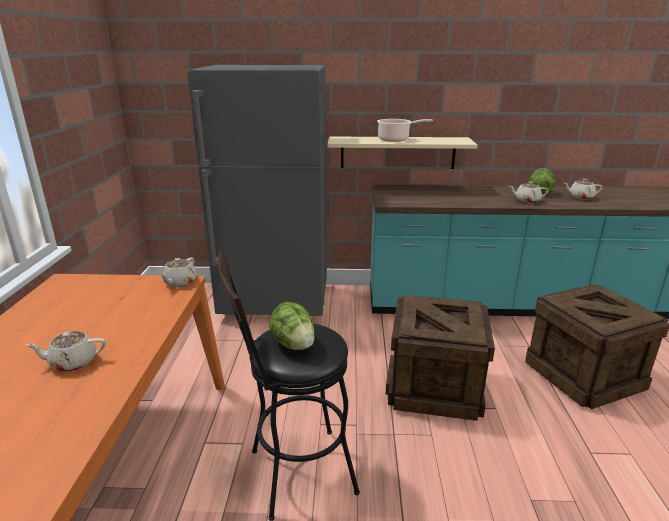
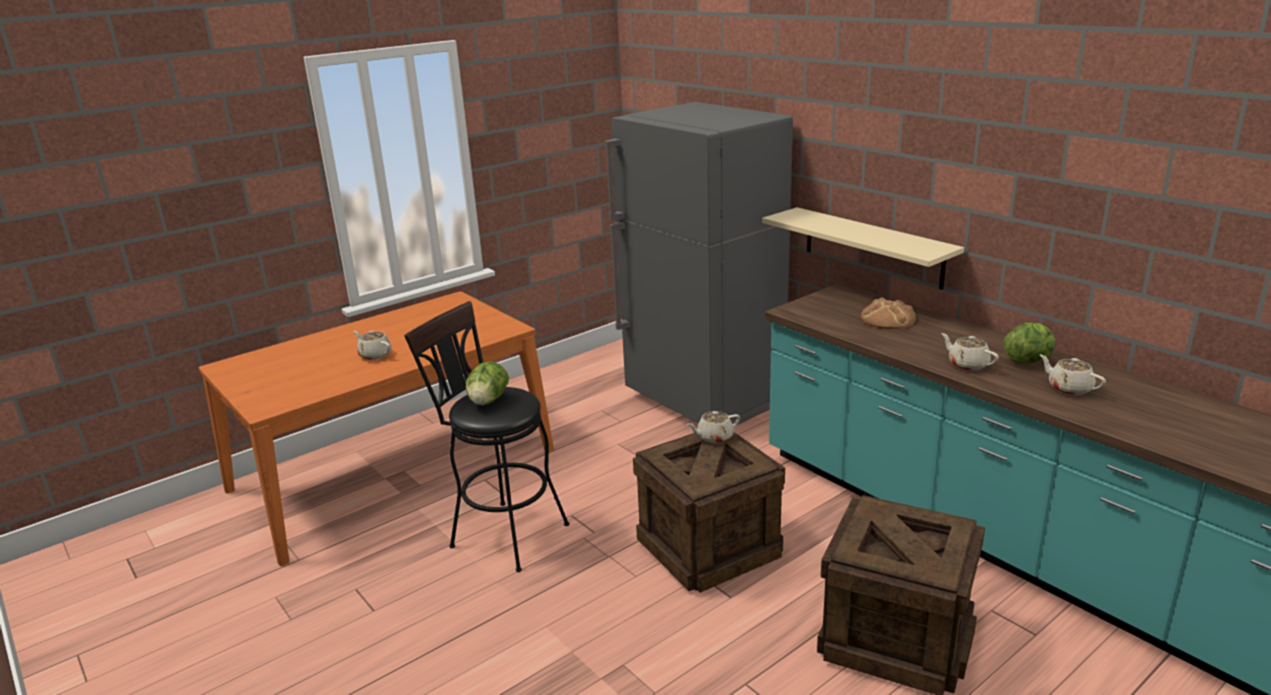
camera: 50 degrees right, 0 degrees up
(180, 282) = (511, 327): beige teapot -> beige teapot (714, 437)
(395, 139) = (852, 229): cooking pot -> none
(442, 192) = (887, 319): none -> bread

